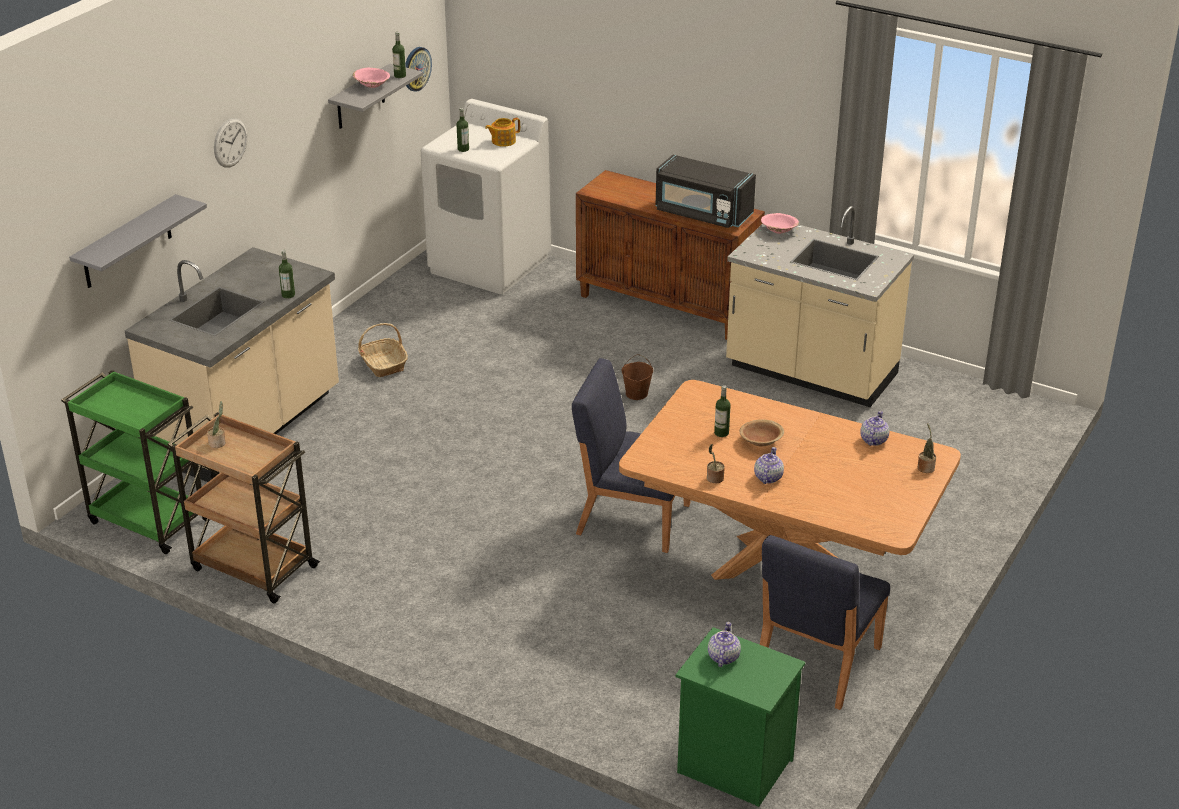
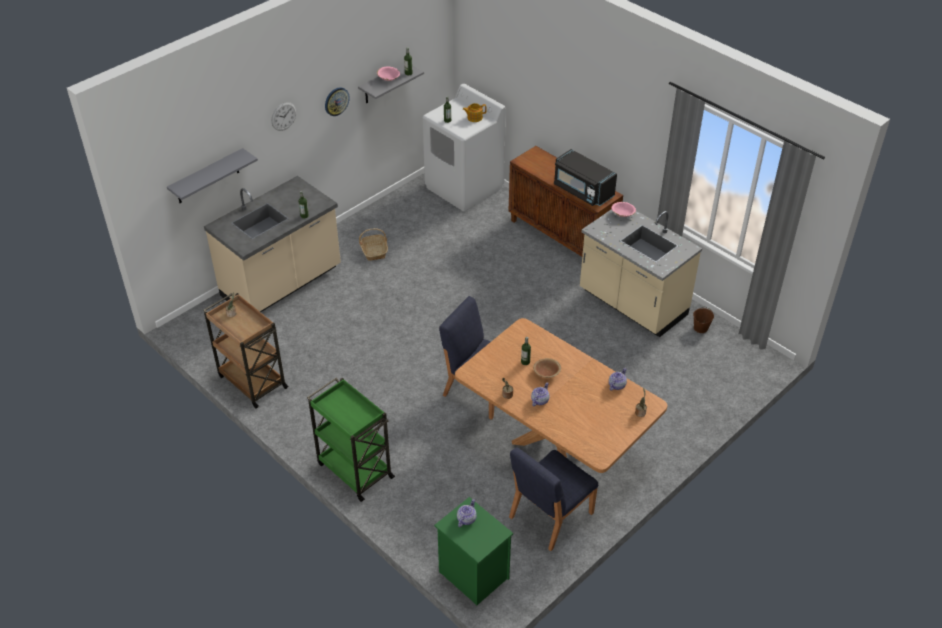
camera: 15 degrees right, 10 degrees up
(147, 520) = (205, 337): green cart -> green cart (354, 469)
(416, 68) = (427, 63): wall clock -> wall clock (336, 101)
(636, 394) = (517, 300): brown bucket -> brown bucket (700, 328)

